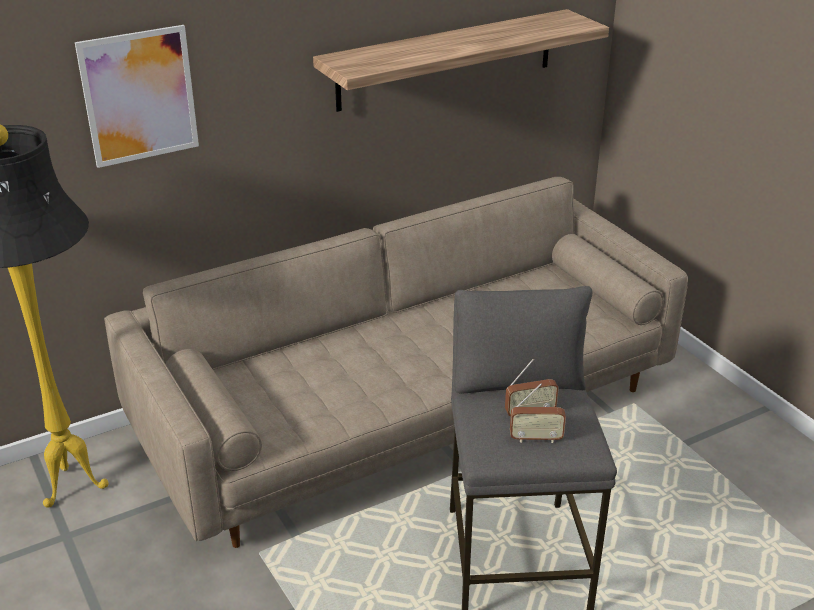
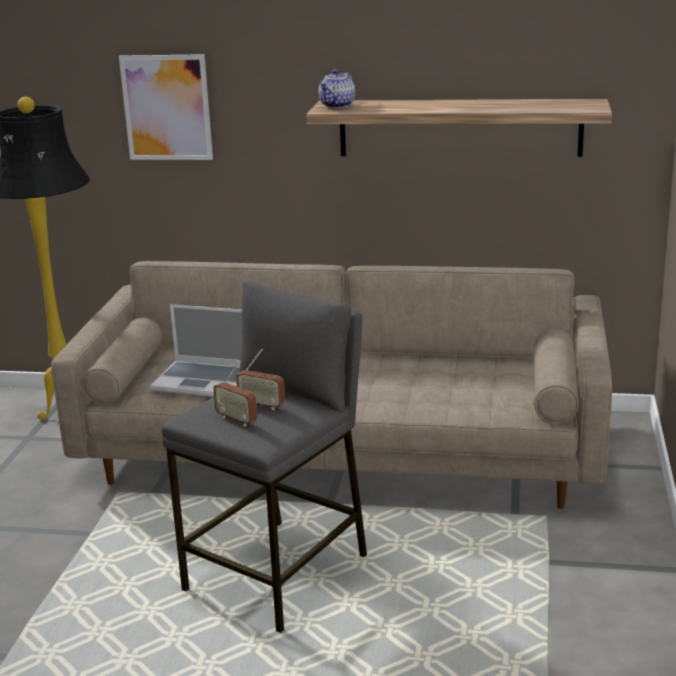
camera: 40 degrees right, 10 degrees down
(306, 397) = (204, 381): none -> laptop
(353, 61) = (337, 106): none -> teapot

